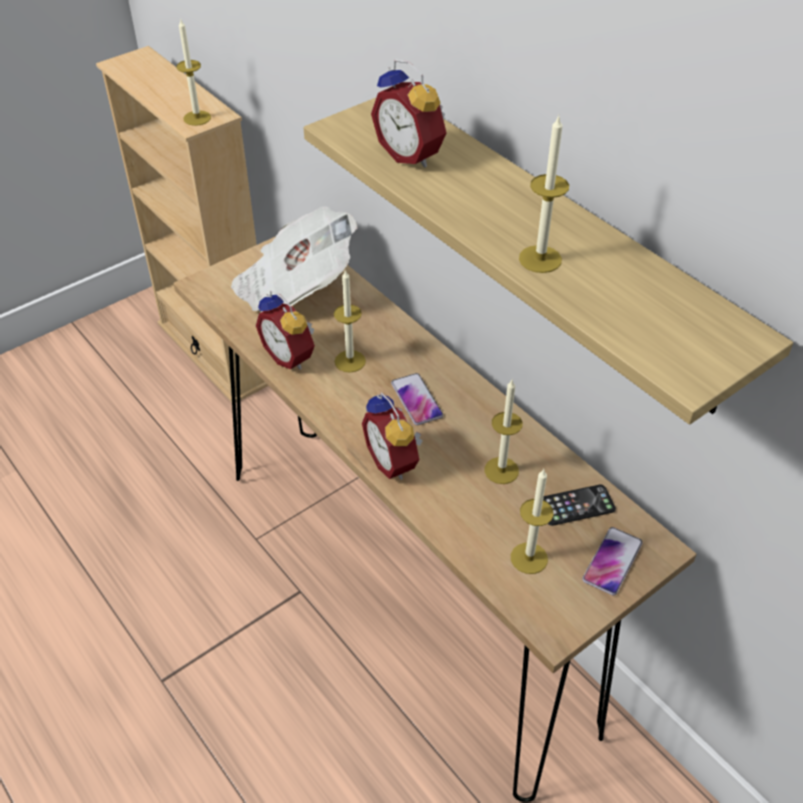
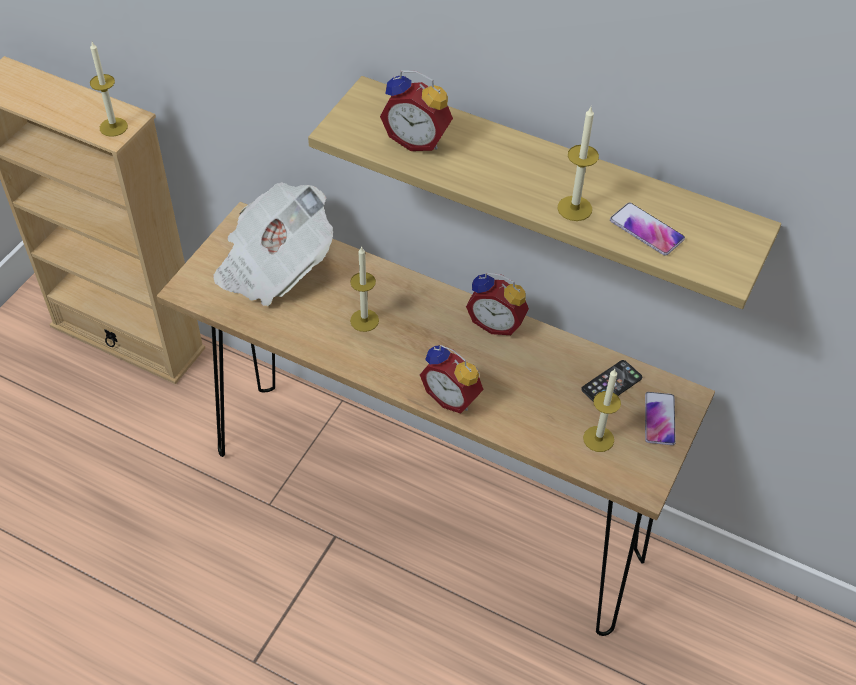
camera: 25 degrees left, 5 degrees up
(291, 356) = (310, 332): alarm clock -> alarm clock (497, 322)
(416, 400) = (440, 337): phone -> phone (646, 230)
(501, 470) = (540, 375): candle -> none

